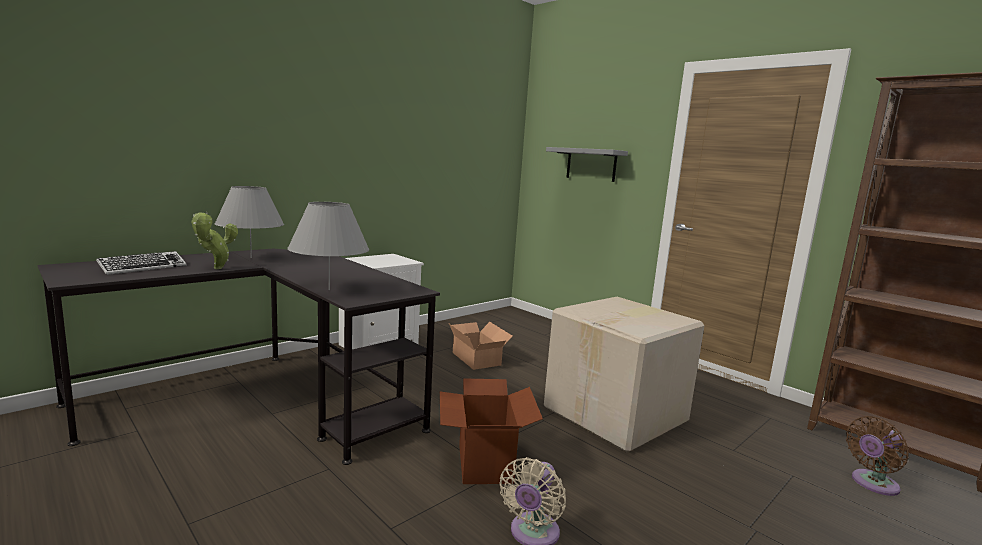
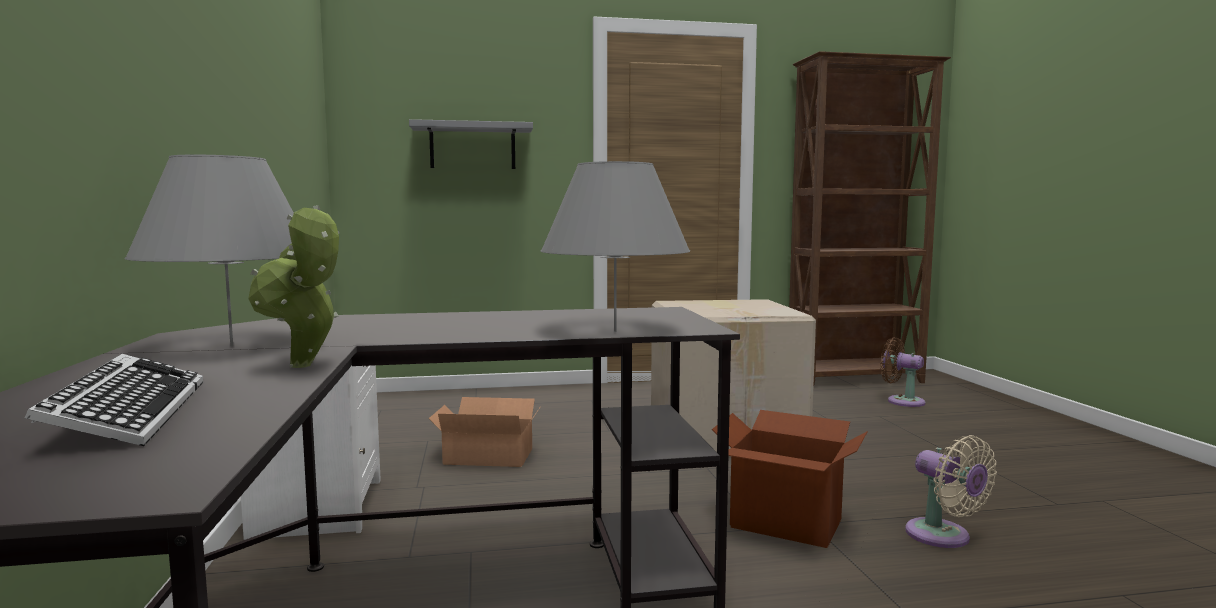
camera: 55 degrees left, 5 degrees down
(872, 484) = (901, 401): brown fan -> brown fan turned 120 degrees clockwise

